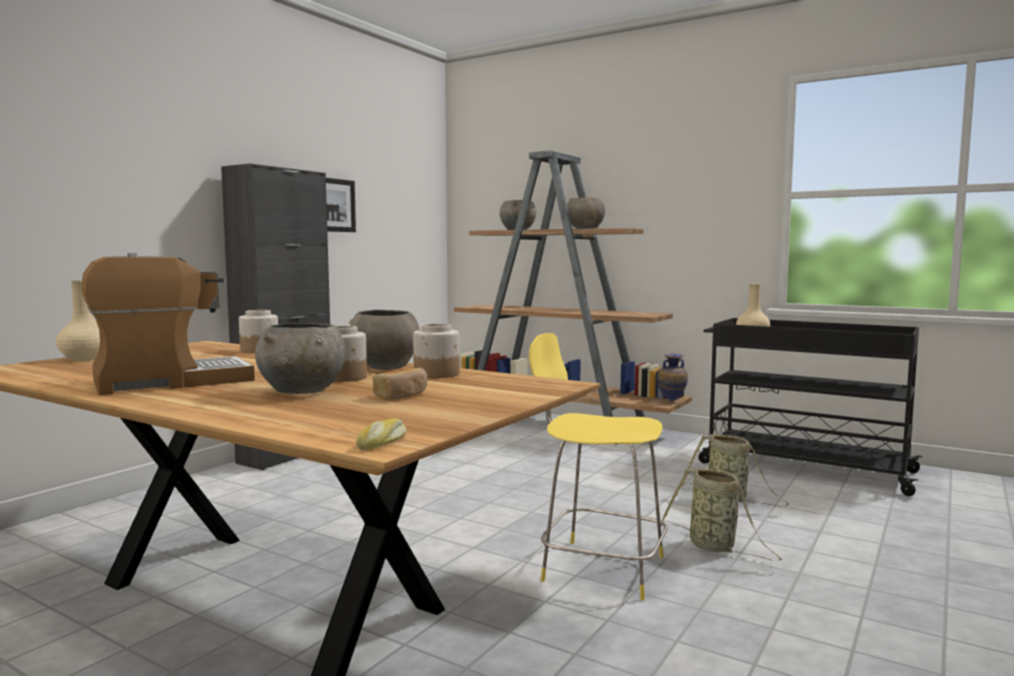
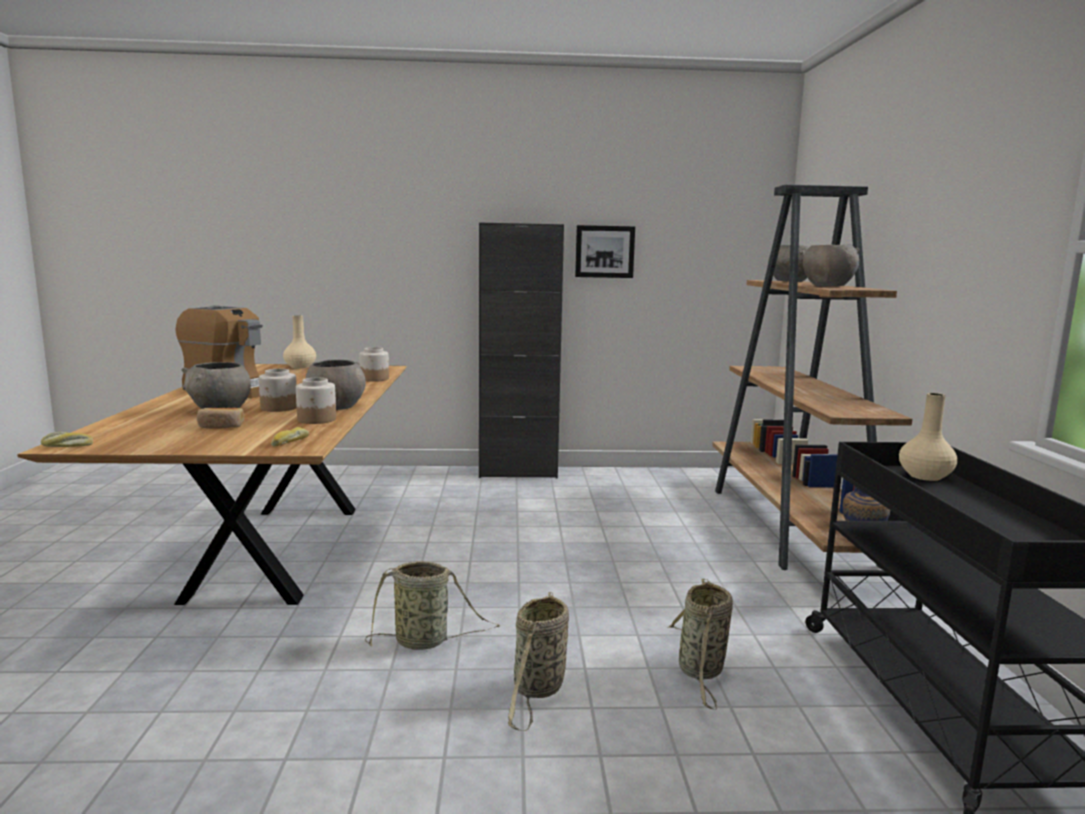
camera: 55 degrees right, 5 degrees up
(527, 385) = (289, 442): none -> bread
(598, 567) = (425, 641): yellow stool -> basket

